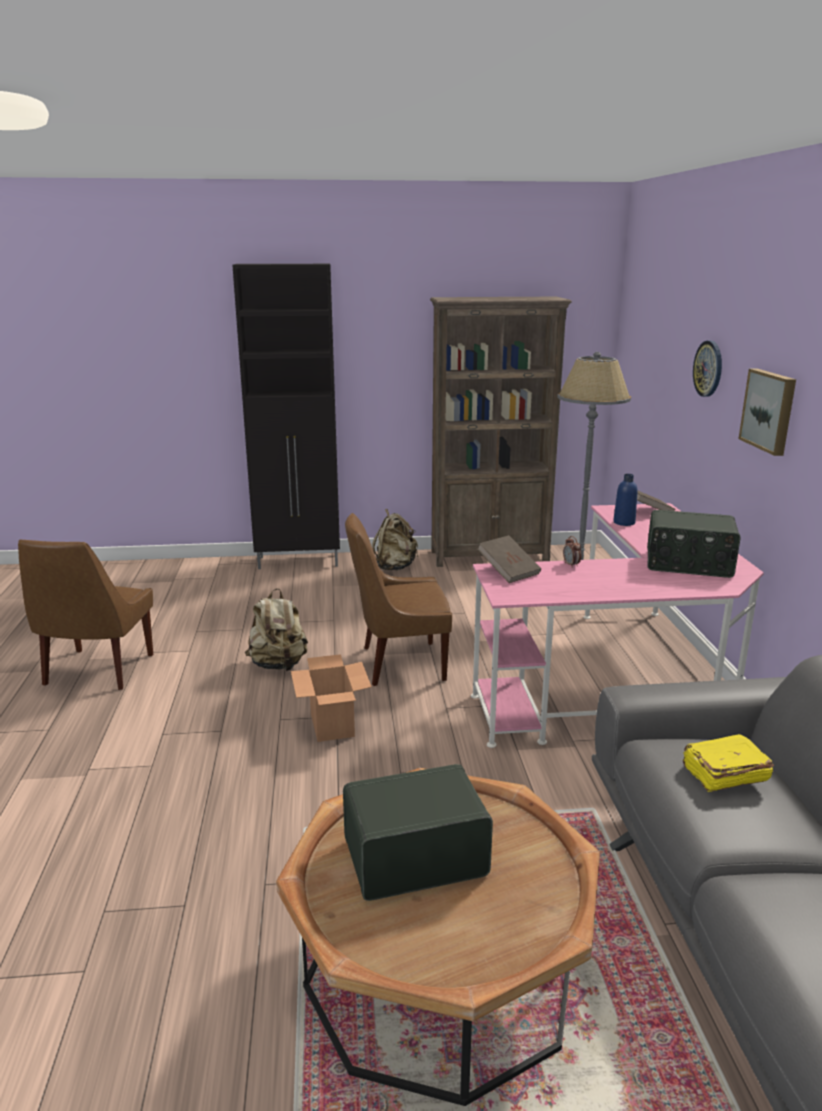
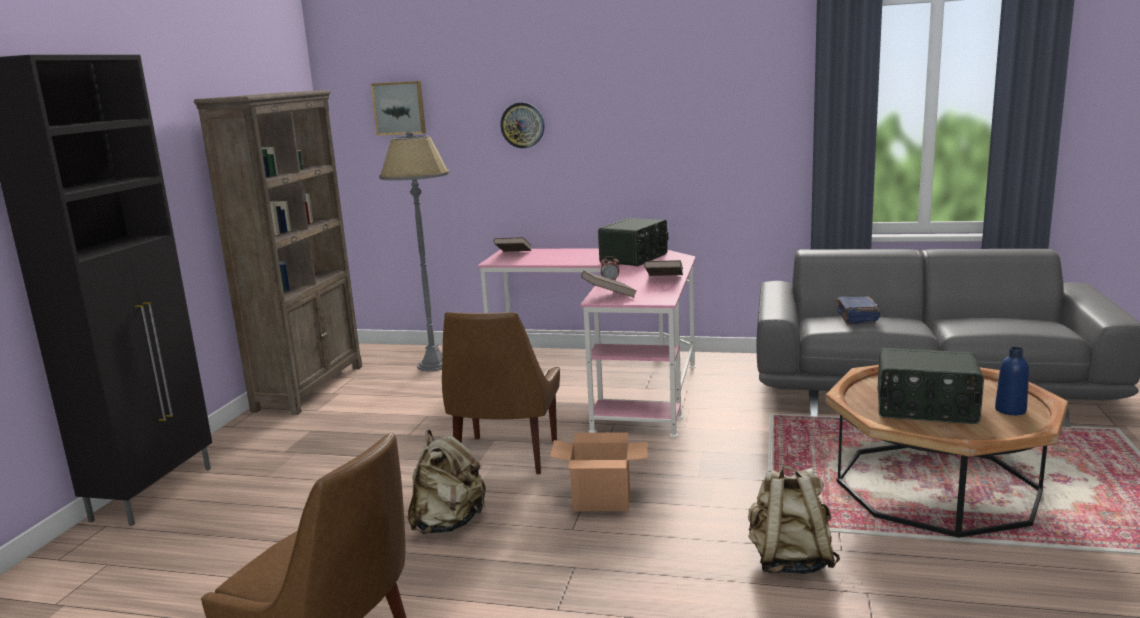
camera: 70 degrees left, 5 degrees down
(395, 567) = (266, 436): beige backpack -> beige backpack (789, 561)
(414, 856) = (926, 409): radio -> radio turned 75 degrees counterclockwise
(596, 589) = (664, 280): none -> brown book
(624, 522) = (532, 262): blue bottle -> blue bottle (1010, 410)
(723, 775) = (857, 318): yellow book -> blue book
(770, 410) = (624, 137): picture -> picture (399, 108)

